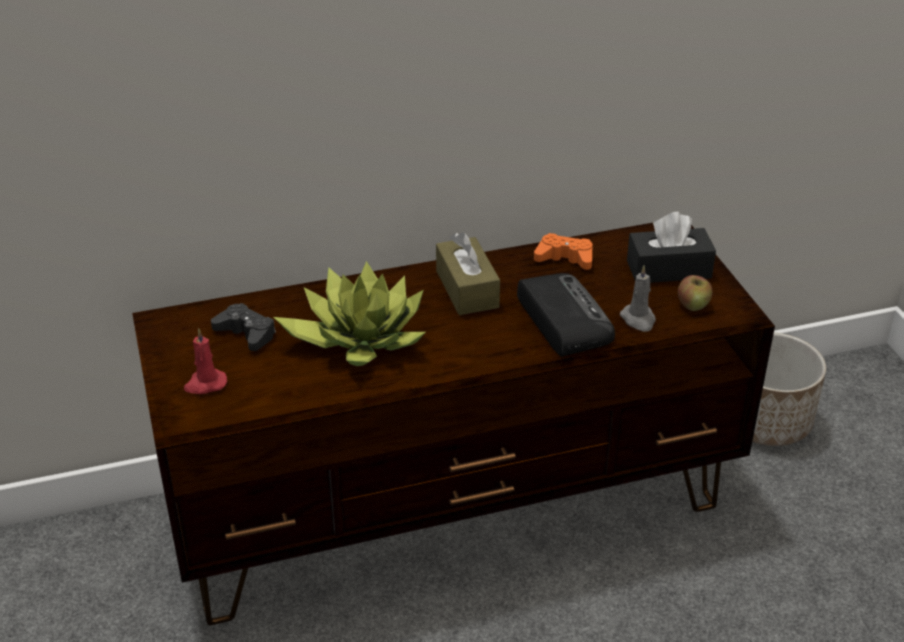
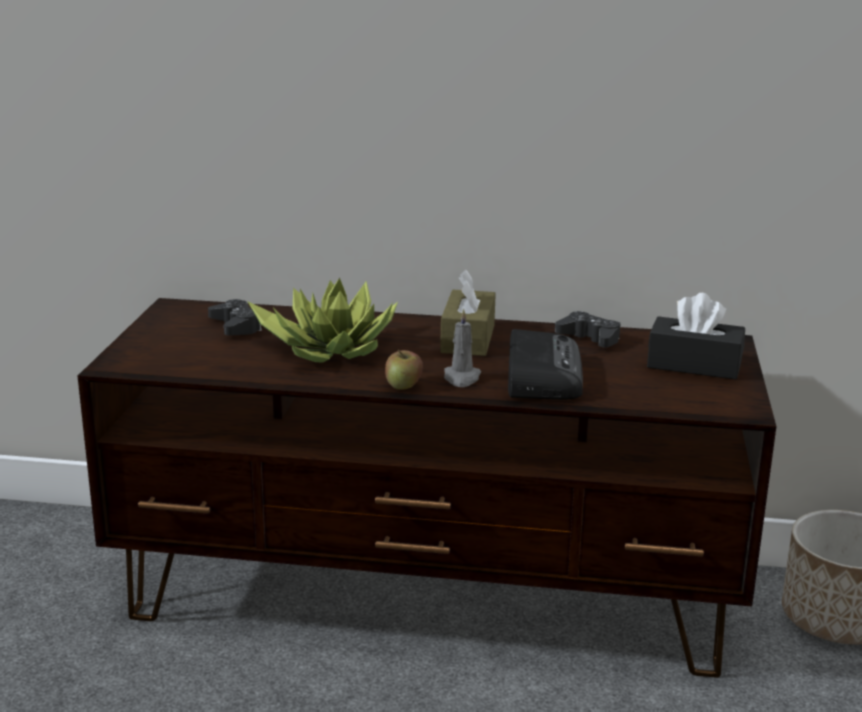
camera: 25 degrees right, 15 degrees down
(205, 384) = (164, 347): red candle -> none
(565, 258) = (589, 338): orange game controller -> black game controller
(638, 320) = (622, 391): grey candle -> grey candle (461, 378)
(693, 305) = (695, 393): apple -> apple (403, 385)

